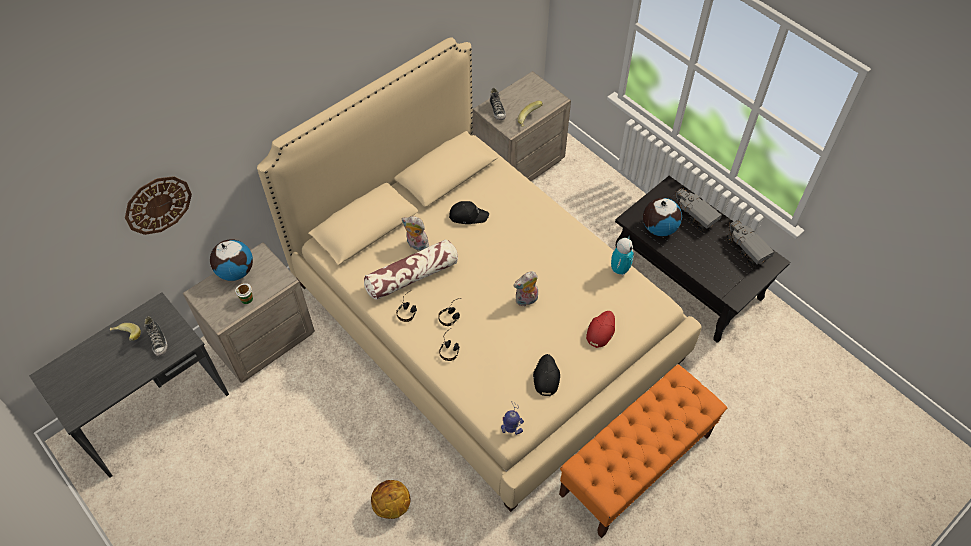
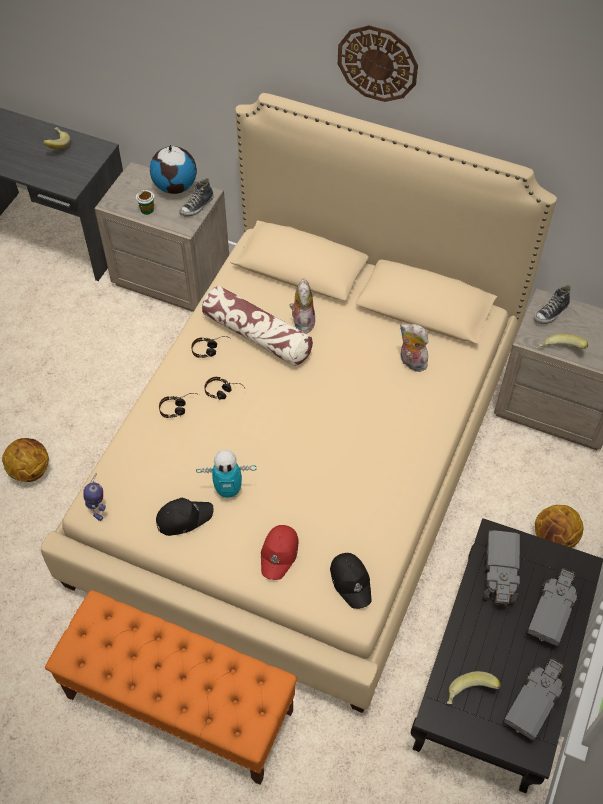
camera: 65 degrees right, 0 degrees up
(158, 204) = (140, 55): wall clock -> wall clock (377, 63)
(158, 341) = (62, 167): shoe -> shoe (197, 206)
(468, 215) = (374, 352): black cap -> black cap (351, 581)
(526, 300) = (283, 458): plush toy -> plush toy (411, 363)
(600, 330) = (279, 553): red cap -> red cap turned 105 degrees clockwise
(611, 209) = (554, 538): none -> basketball
(619, 270) = (387, 544): toy robot -> toy robot (228, 490)
(659, 228) = (499, 576): globe -> toy truck
(729, 276) = (470, 695): none -> banana

